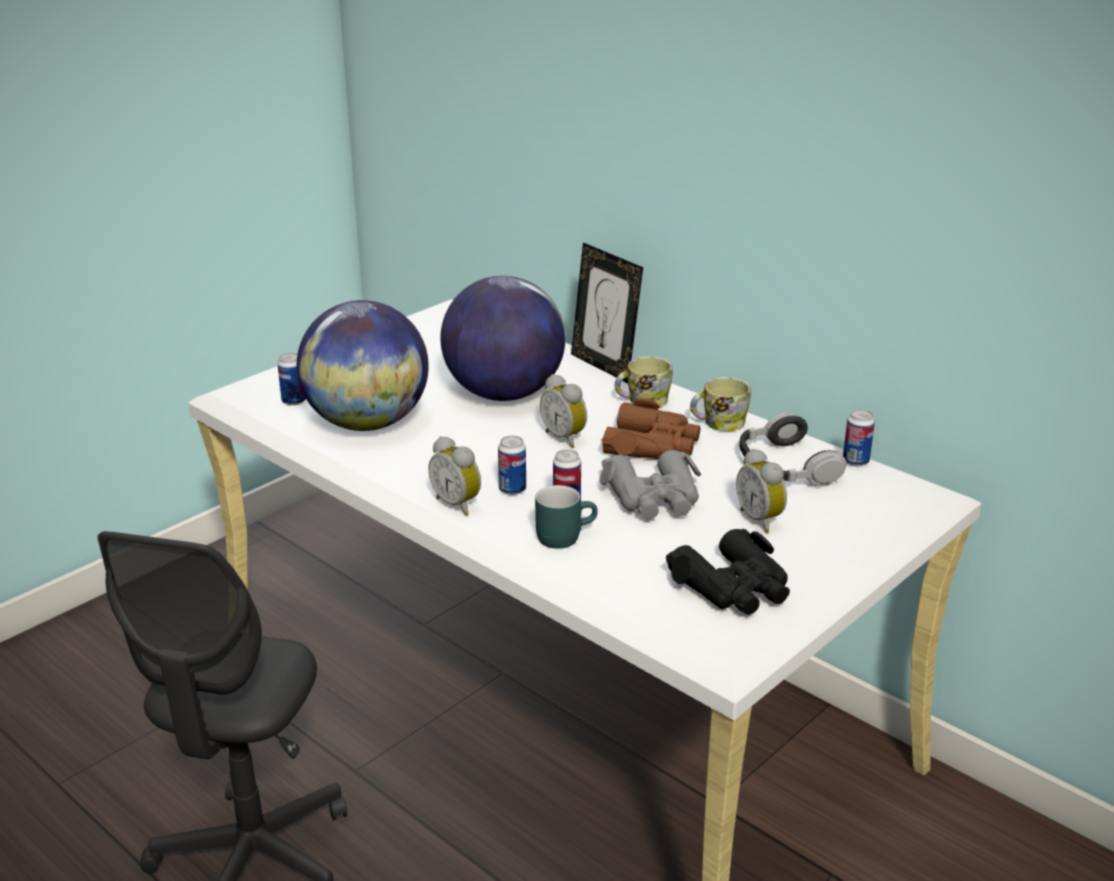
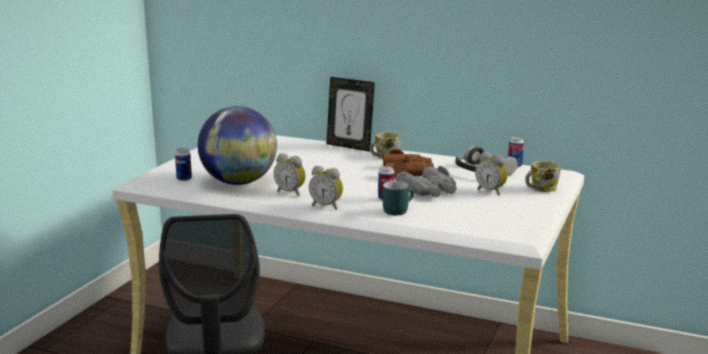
camera: 20 degrees left, 10 degrees down
(504, 394) = (305, 162): globe -> none
(512, 489) = (350, 197): can -> none
(565, 437) = (358, 175): alarm clock -> alarm clock (291, 192)
(718, 423) = (432, 160): mug -> mug (540, 189)
(733, 587) = (503, 216): black binoculars -> none

